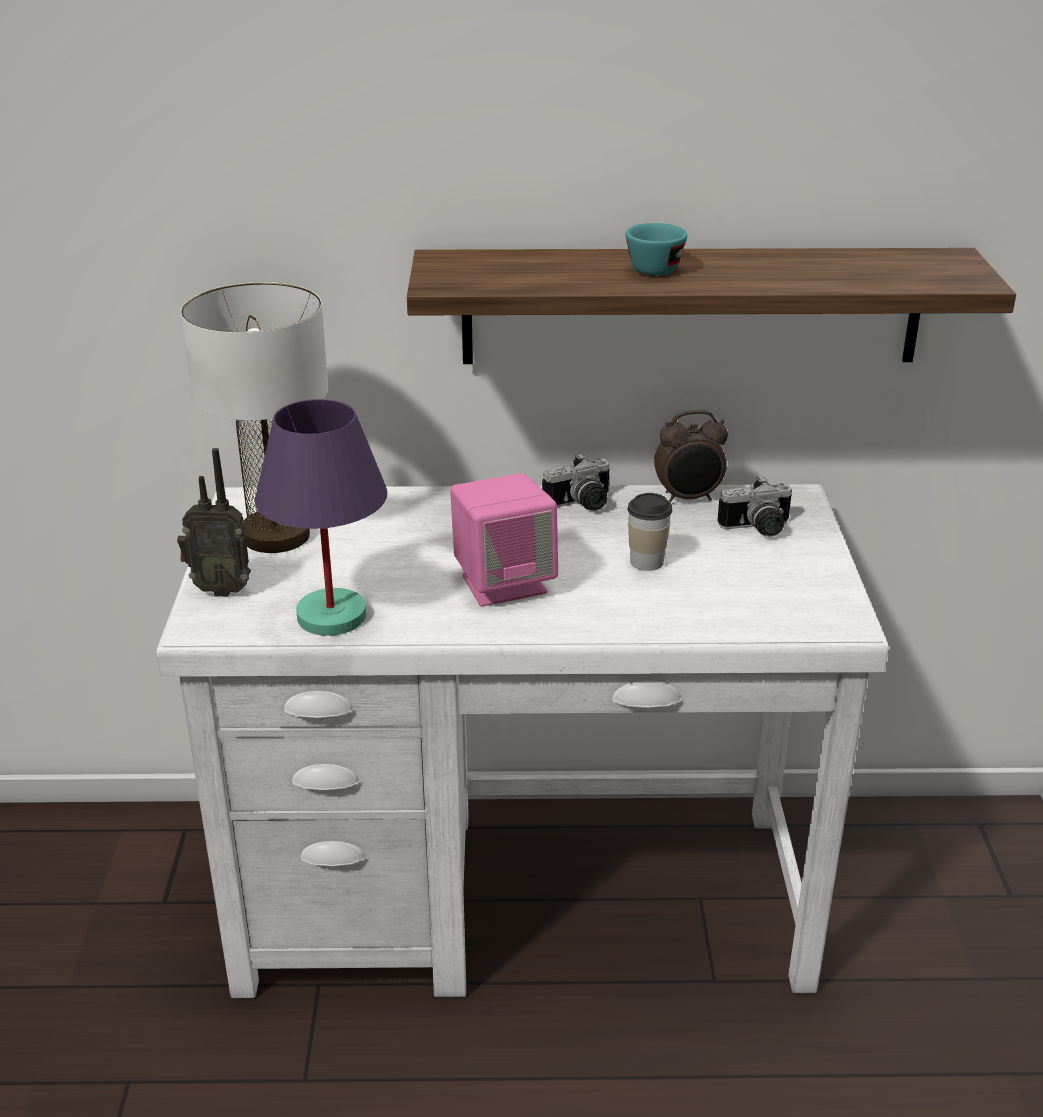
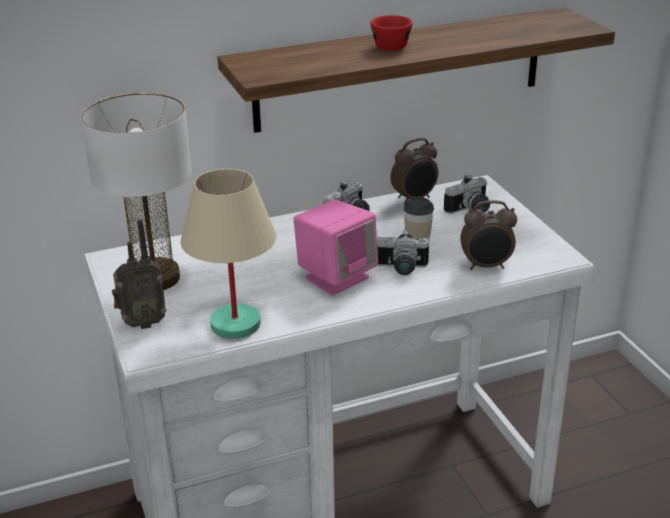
camera: 20 degrees left, 0 degrees up
(331, 615) = (235, 323): purple table lamp -> beige table lamp
(599, 591) = (400, 269): none -> camera
(657, 267) = (390, 45): turquoise cup -> red cup
(723, 613) = (486, 266): none -> alarm clock

